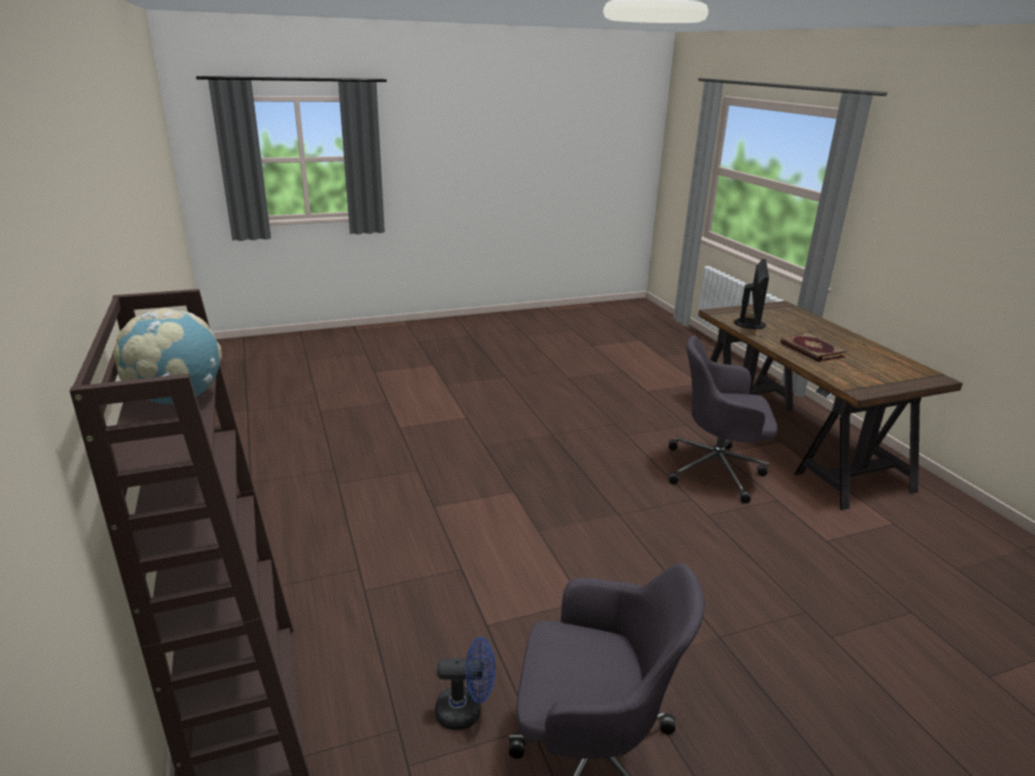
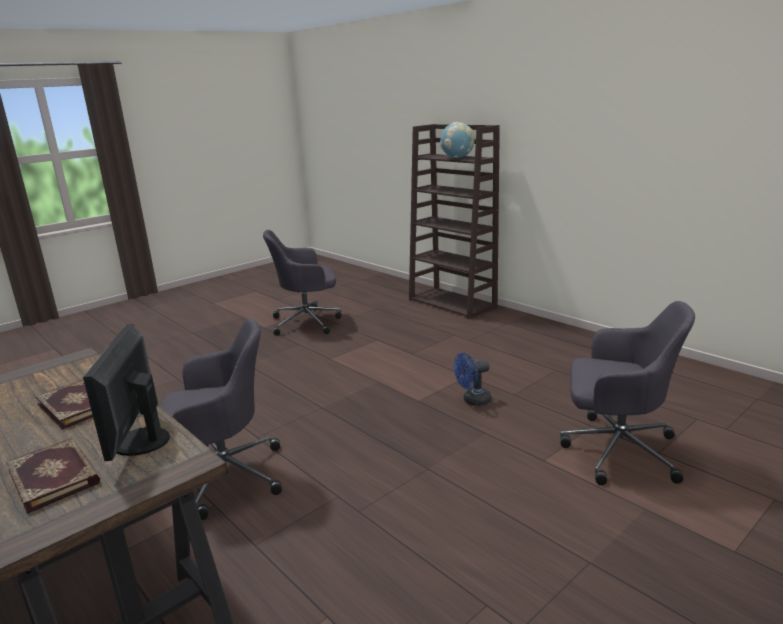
camera: 160 degrees right, 5 degrees down
(410, 410) = (616, 450): none -> grey office chair
(466, 711) = (365, 320): blue fan -> blue fan (473, 401)
(786, 320) = (55, 476): none -> book

